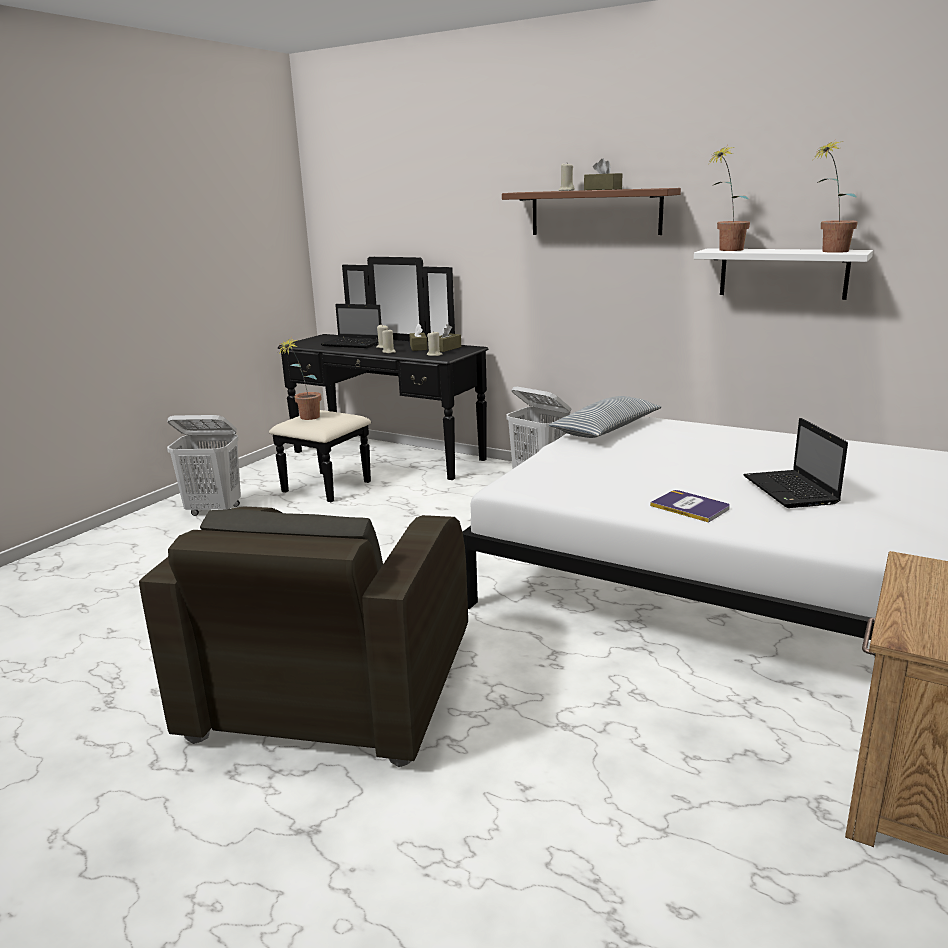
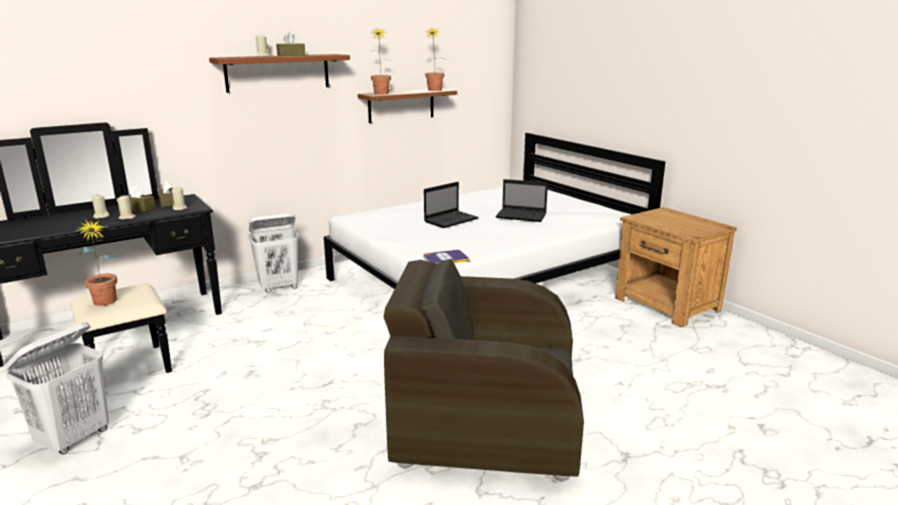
camera: 65 degrees left, 0 degrees up
(333, 687) = (485, 423): brown armchair -> brown armchair turned 150 degrees clockwise
(353, 344) = (55, 223): laptop -> laptop (451, 220)
(606, 429) = (371, 222): pillow -> none
(690, 507) = (516, 236): book -> book (445, 258)
(783, 273) = (401, 105): white shelf -> brown shelf

